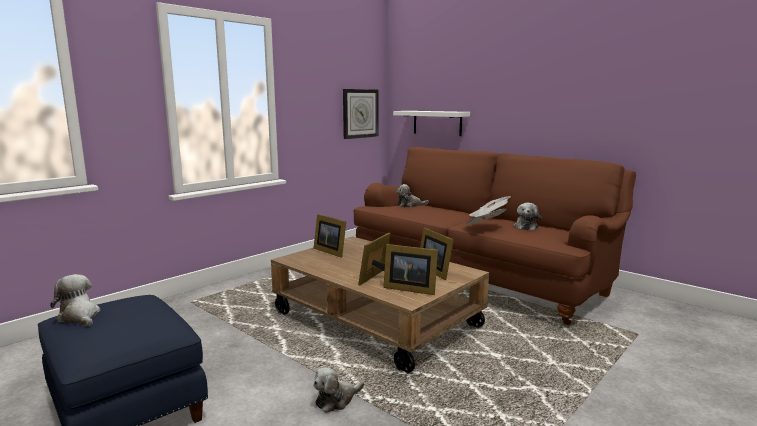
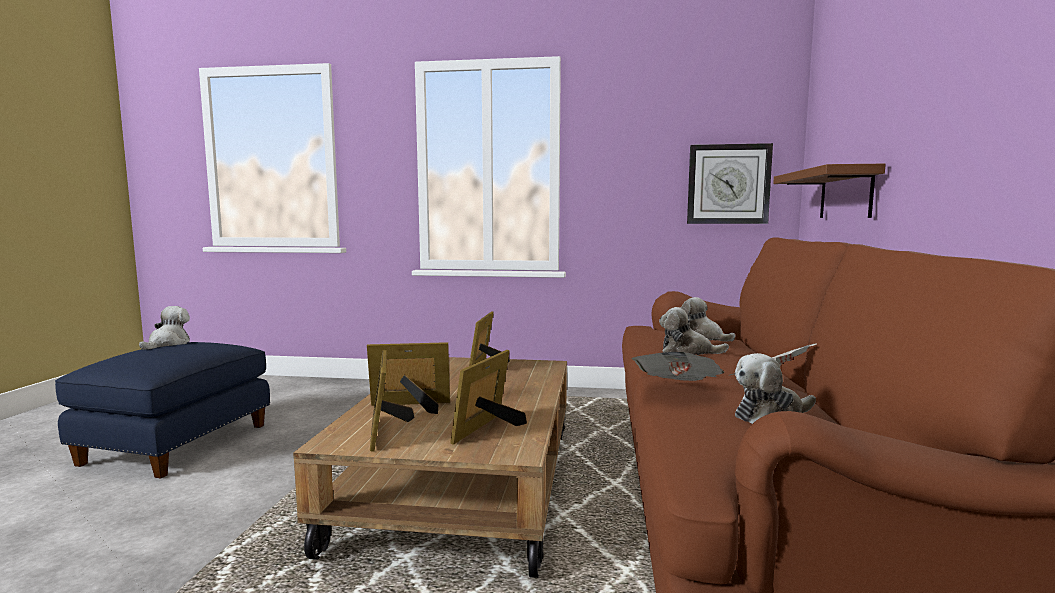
camera: 55 degrees right, 5 degrees down
(336, 400) = (219, 532): plush toy -> plush toy (687, 351)
(437, 123) = (845, 194): white shelf -> brown shelf

